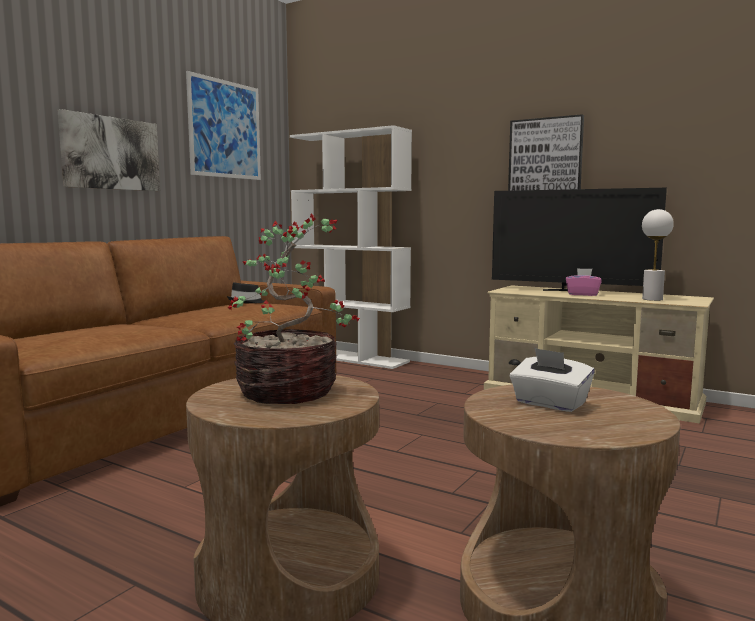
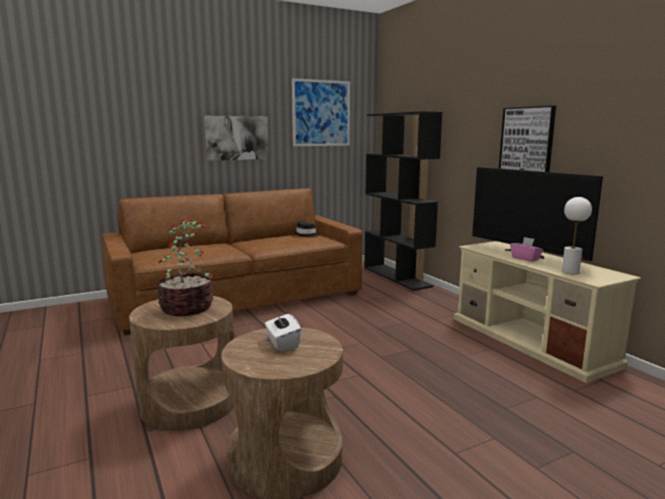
camera: 30 degrees right, 5 degrees up
(351, 358) = (397, 277): white bookcase -> black bookcase

